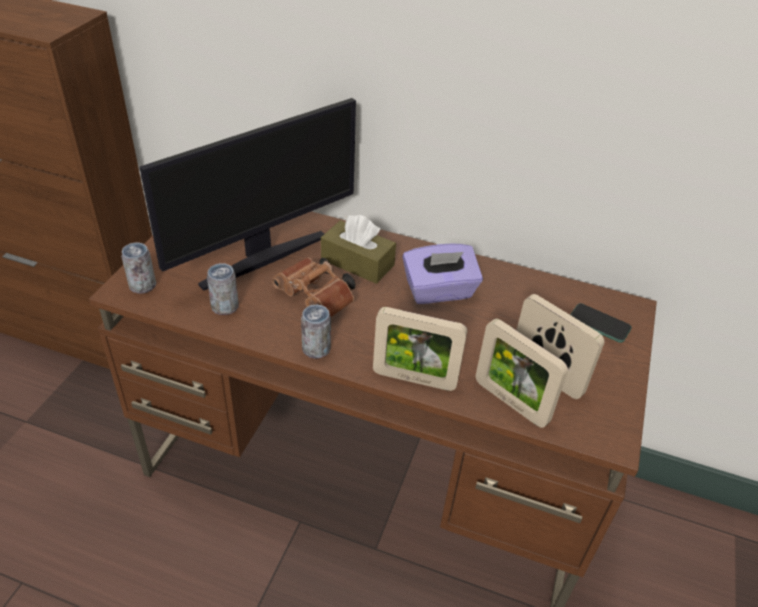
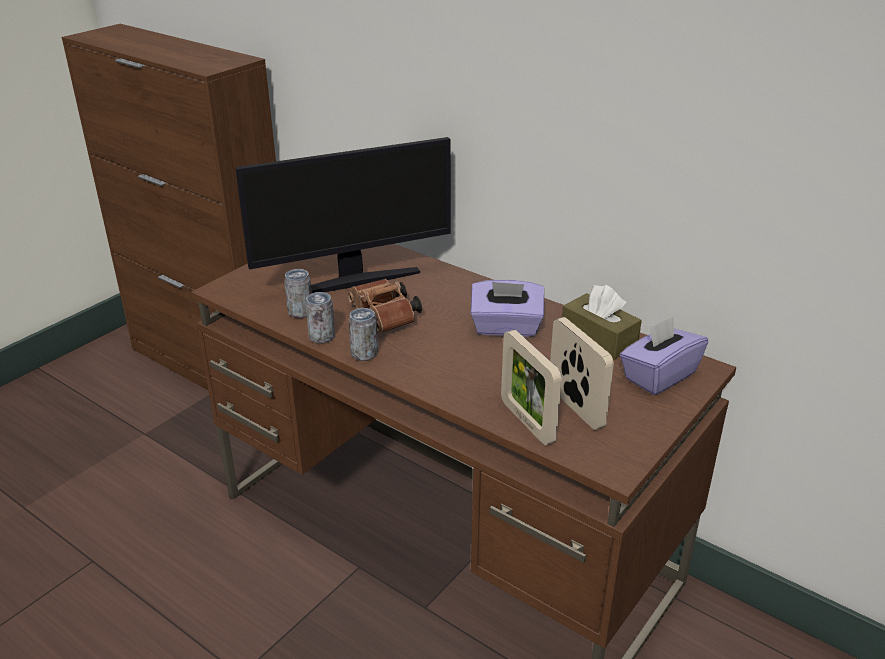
camera: 20 degrees right, 10 degrees down
(142, 286) = (239, 288): can -> can (322, 337)
(357, 262) = (439, 295): brown tissue box -> brown tissue box (598, 338)
(414, 379) = (443, 390): picture frame -> none
(599, 324) = (658, 376): phone -> purple tissue box

